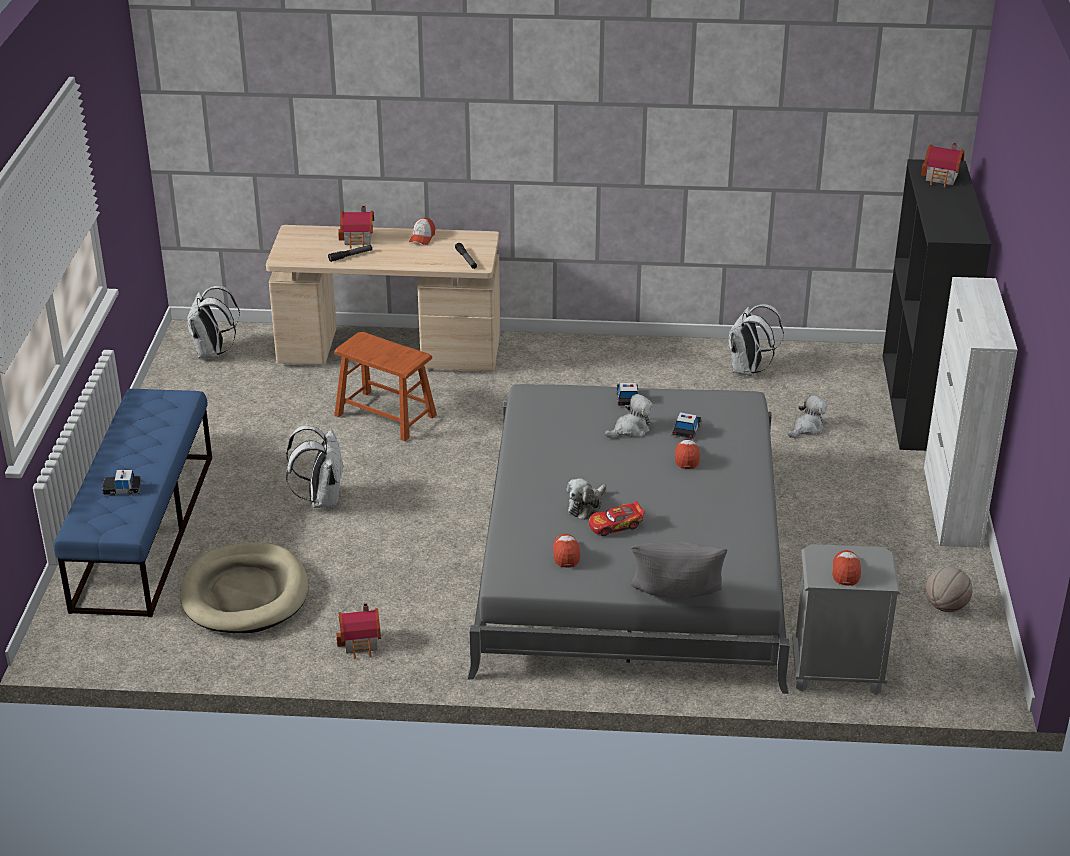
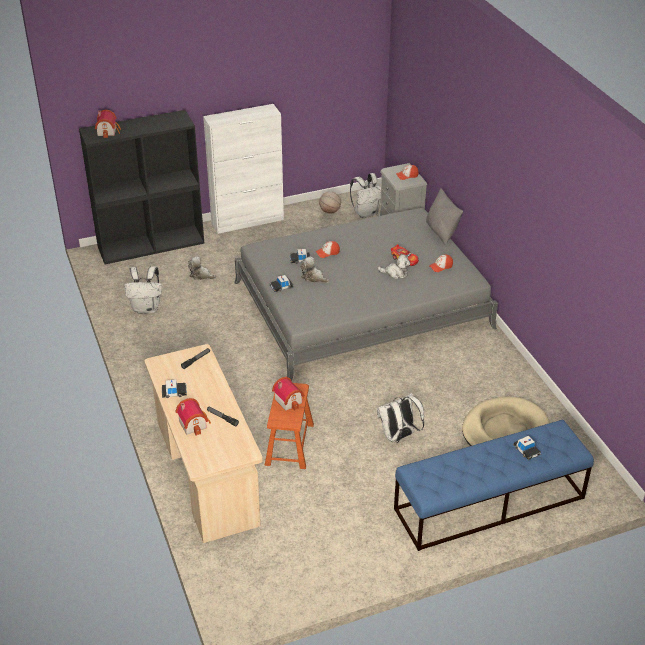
camera: 115 degrees left, 5 degrees up
(212, 353) = (262, 577): white backpack -> white backpack (366, 213)
(362, 643) = (503, 371): toy house -> toy house (289, 400)
(422, 238) = (174, 392): cap -> toy car

